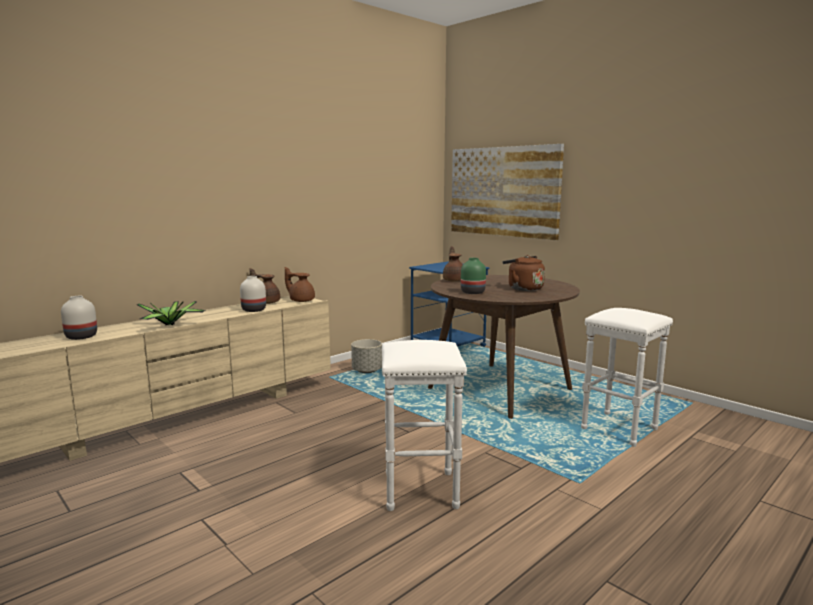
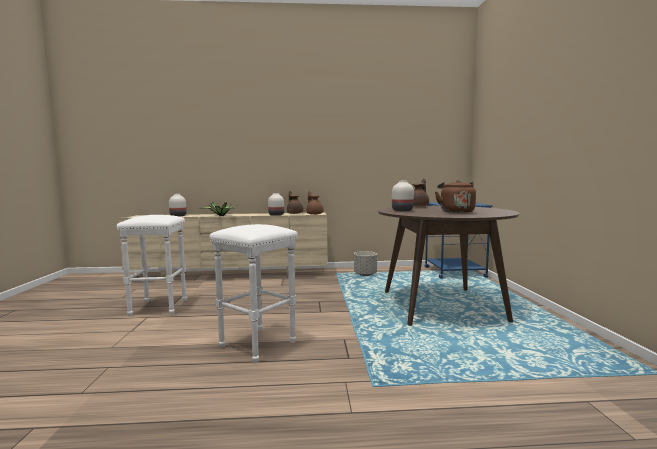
camera: 40 degrees right, 5 degrees down
(473, 292) = (403, 210): green vase -> white vase
(503, 191) = (505, 135): picture -> none
(620, 429) = (502, 365): white stool -> white stool (157, 307)

